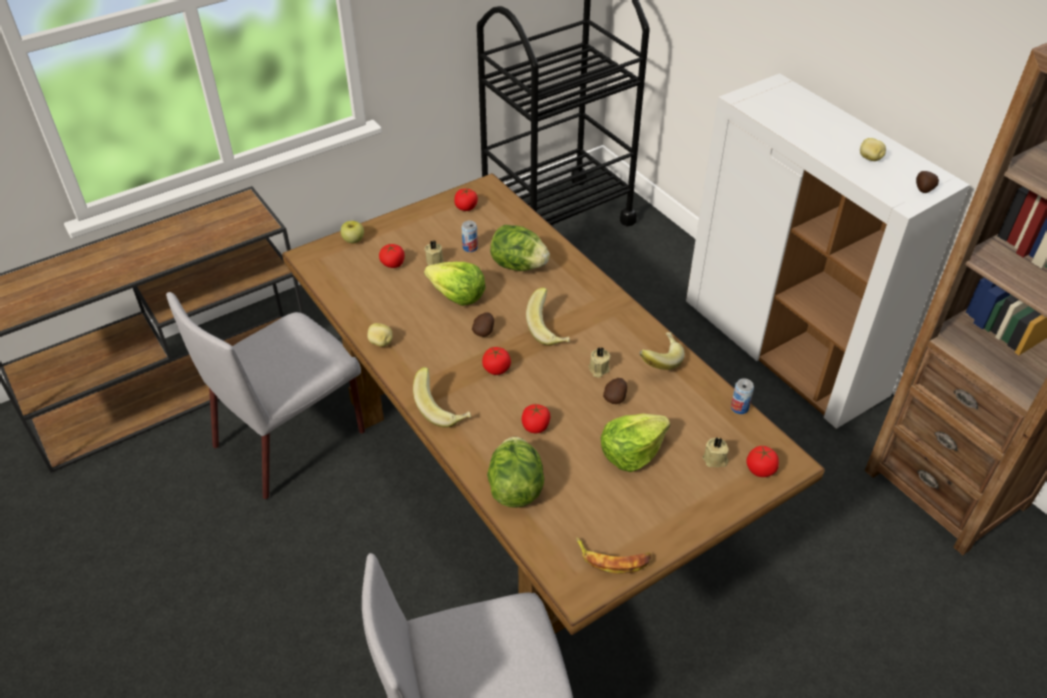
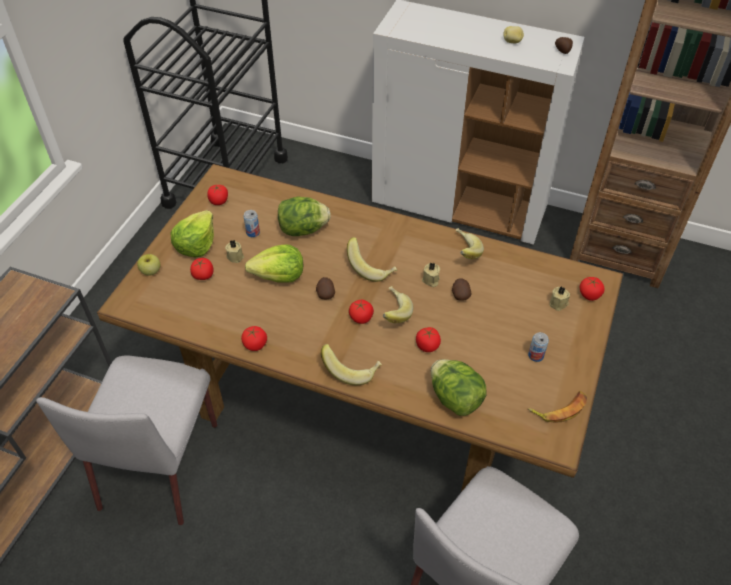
camera: 35 degrees left, 5 degrees up
(381, 343) = (255, 344): potato -> tomato
(530, 380) = (392, 313): none -> banana
(631, 452) = (505, 328): lettuce -> lettuce (196, 244)
(739, 407) = (541, 259): can -> can (536, 355)

